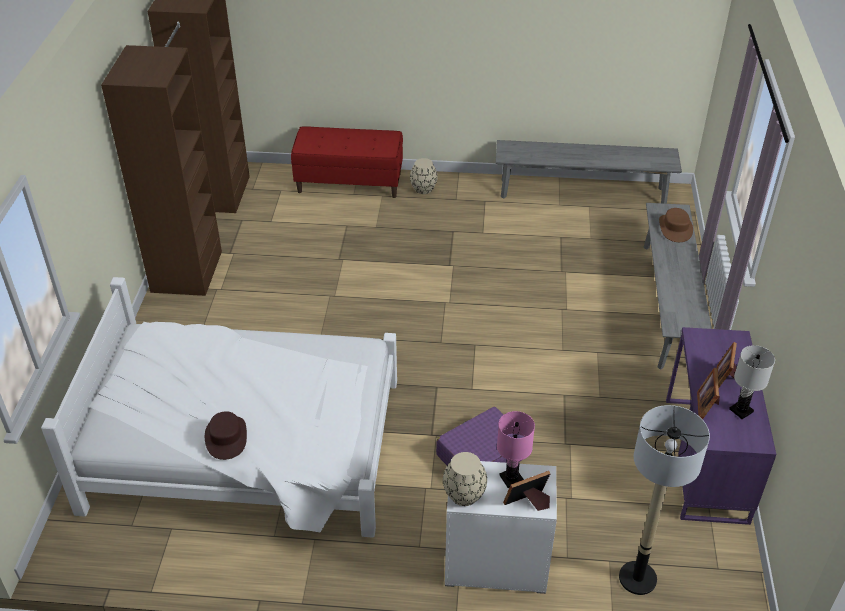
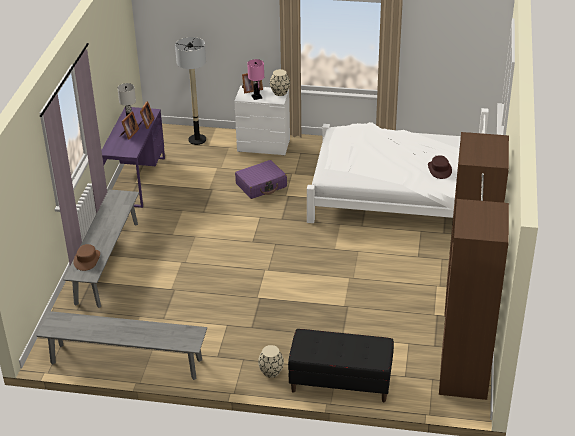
camera: 175 degrees left, 5 degrees down
(226, 437) = (399, 138): brown hat -> brown hat (439, 169)
(349, 182) = (340, 382): red bench -> black bench

